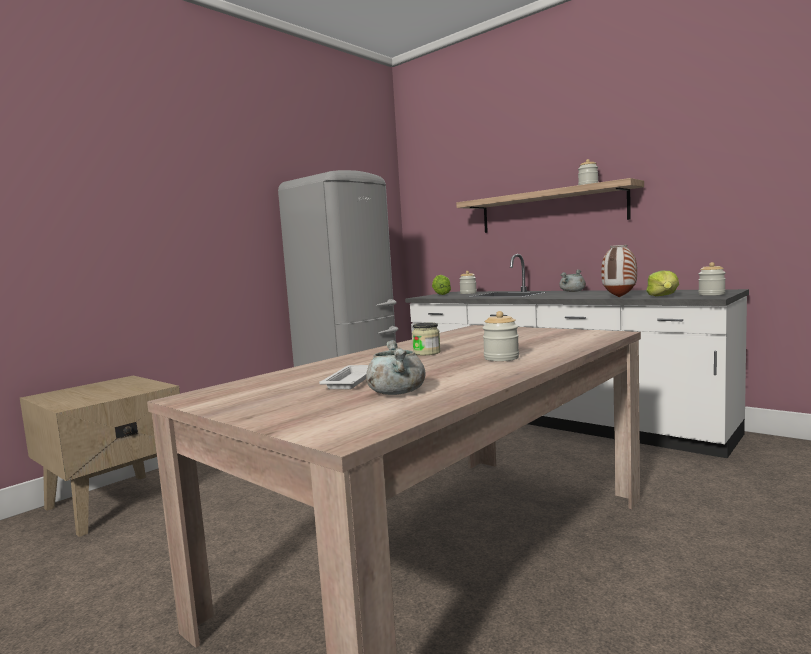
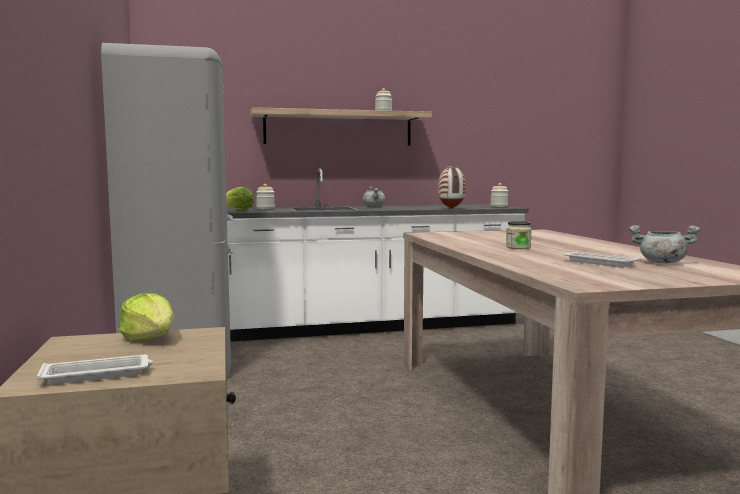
camera: 55 degrees left, 0 degrees up
(59, 397) = (98, 374): none -> white tray
(501, 358) = (581, 245): jar -> none
(663, 296) = (477, 207): lettuce -> lettuce (150, 338)

